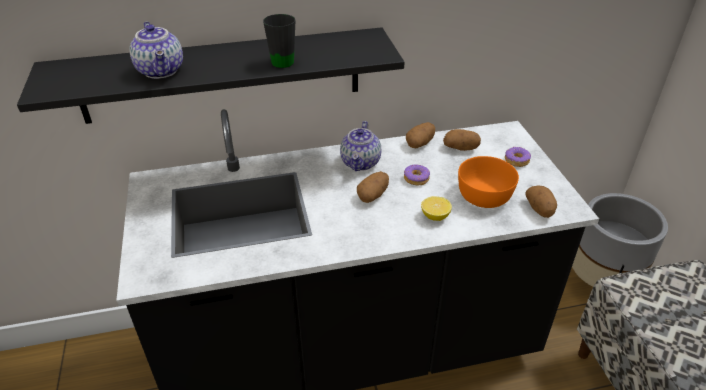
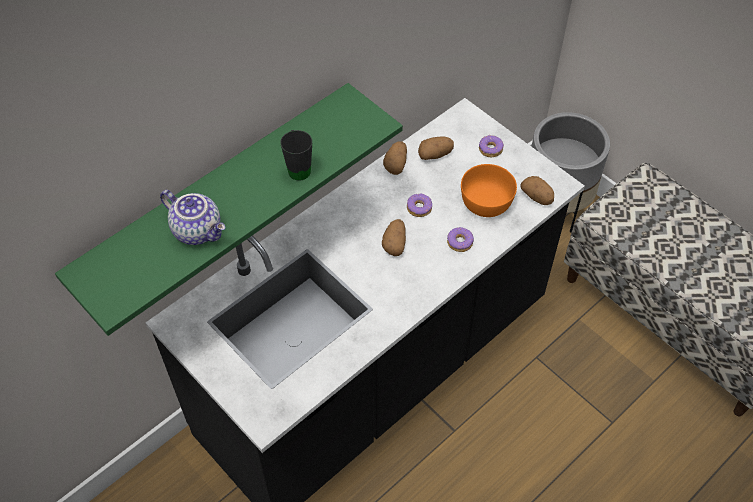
camera: 30 degrees left, 15 degrees up
(222, 75) = (217, 194): black shelf -> green shelf
(361, 163) = (359, 211): teapot -> none
(435, 216) = (460, 242): lemon -> donut

